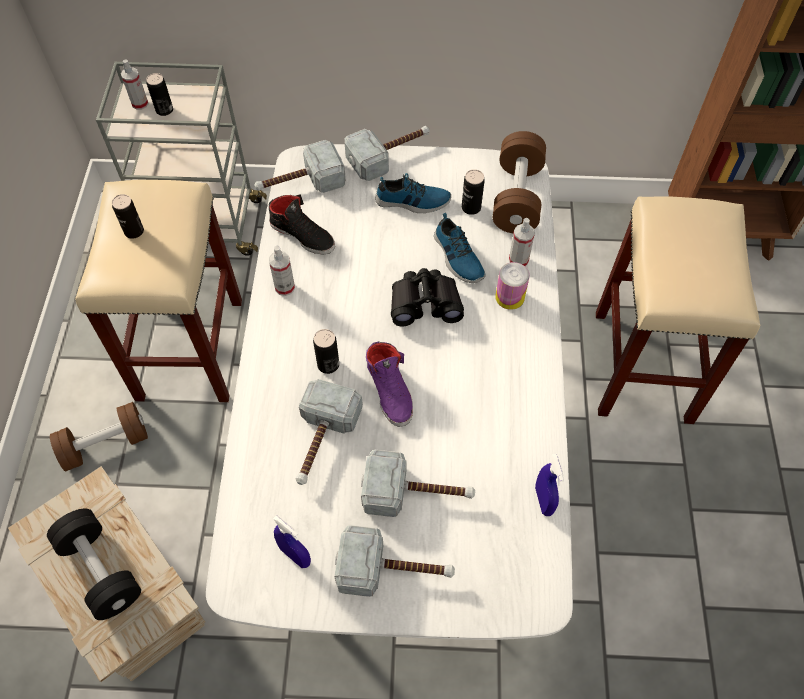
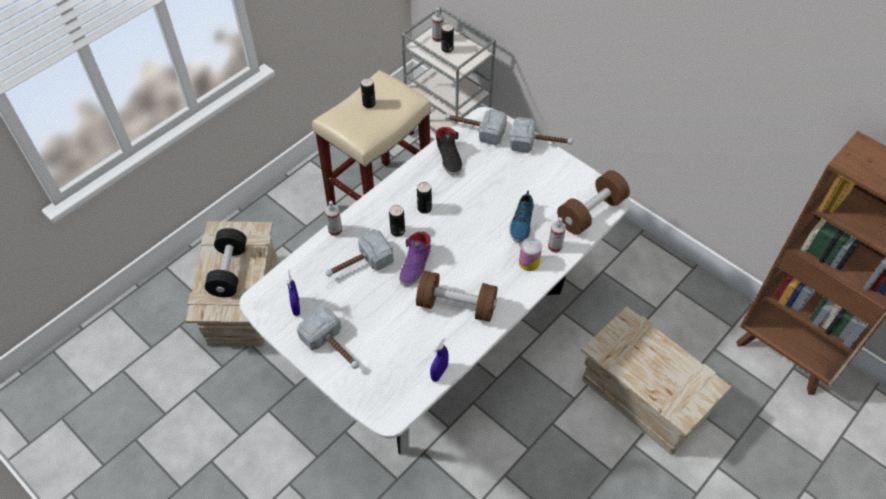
camera: 40 degrees right, 5 degrees down
(105, 444) = (294, 221): brown dumbbell -> brown dumbbell (456, 305)
(285, 287) = (413, 178): spray bottle -> spray bottle (335, 230)
(413, 202) = (527, 177): shoe -> none
(418, 493) = (380, 322): hammer -> none
(425, 303) = (478, 234): black binoculars -> none
(471, 207) = (557, 201): can -> can (424, 208)
(643, 368) = (642, 396): beige stool -> crate

